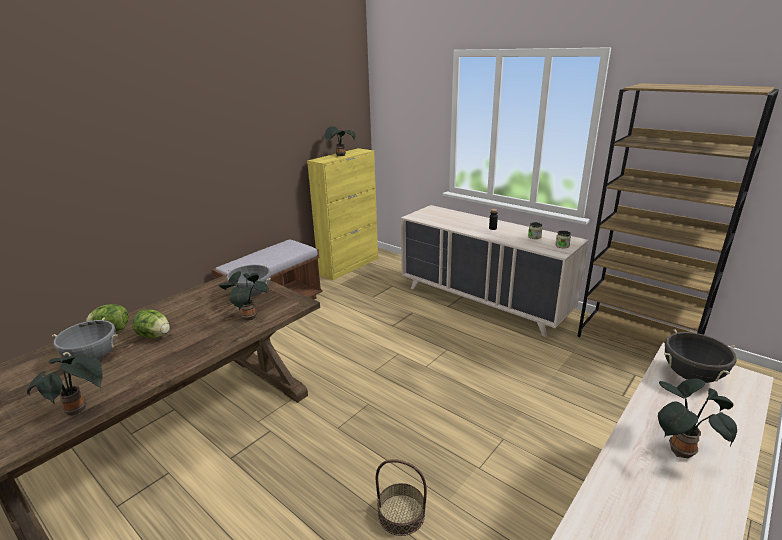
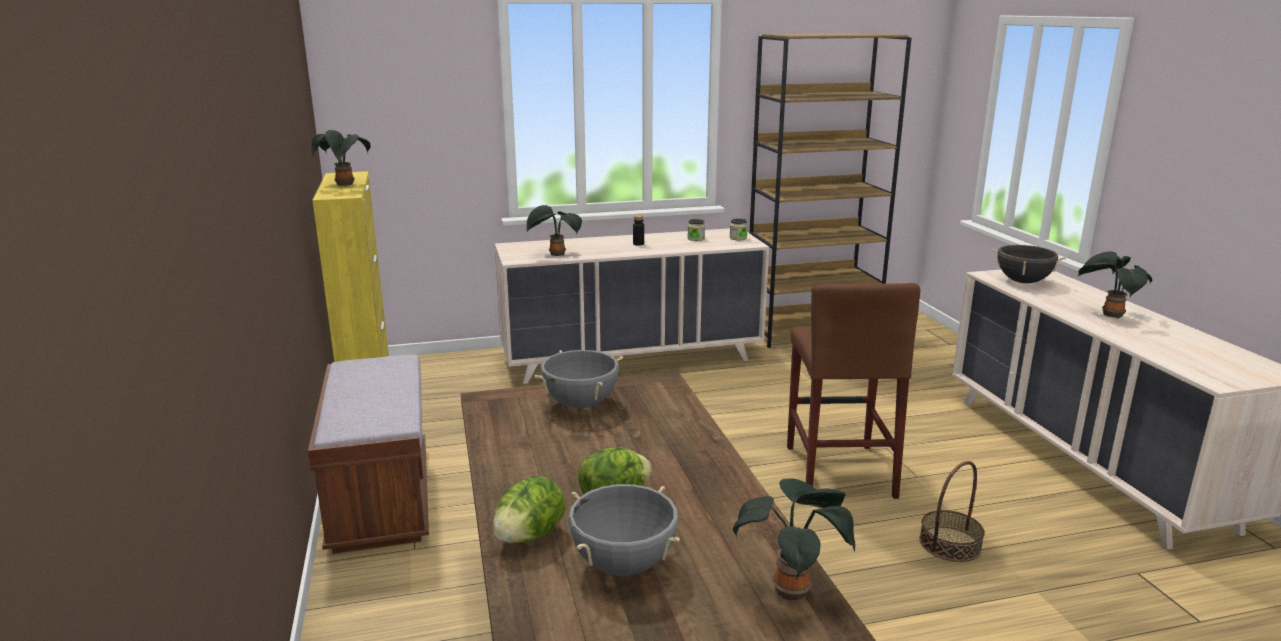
camera: 55 degrees left, 5 degrees down
(247, 317) = (655, 420): potted plant -> potted plant (555, 255)
(444, 428) = (839, 471): none -> brown stool

